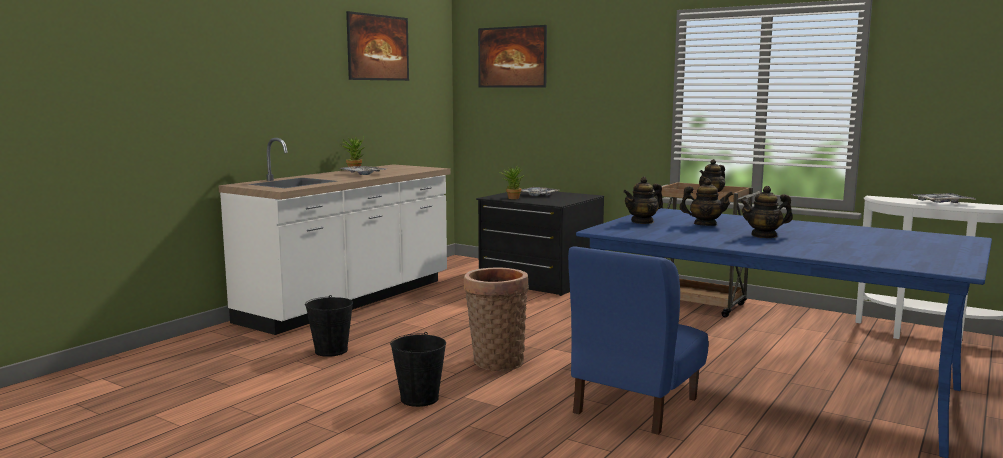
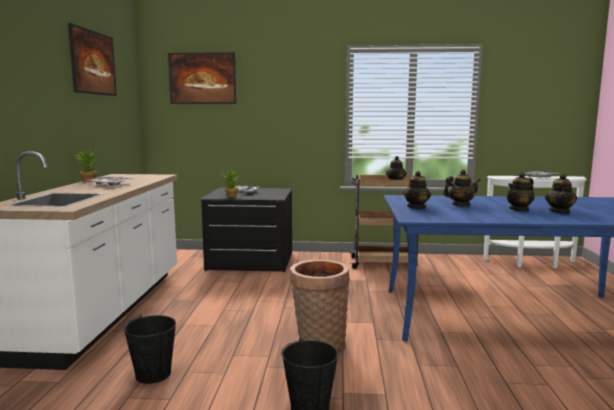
camera: 30 degrees left, 0 degrees up
(634, 405) = (473, 361): blue chair -> none
(811, 243) = (559, 212): none -> teapot

